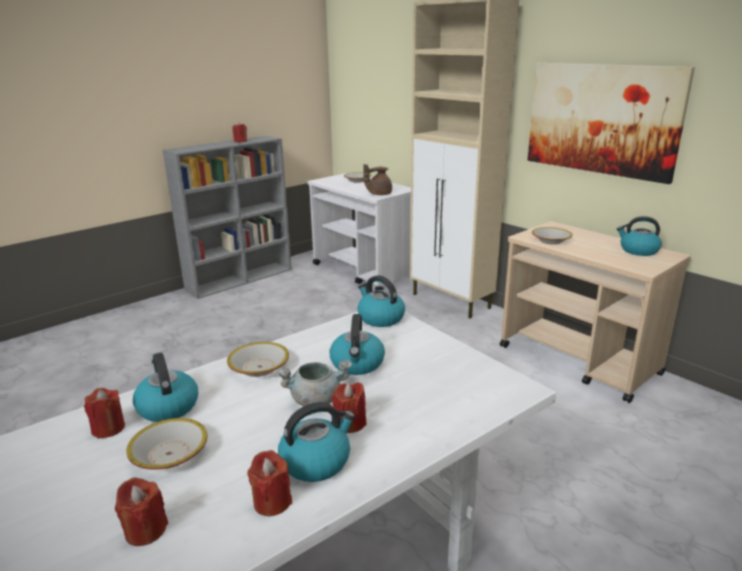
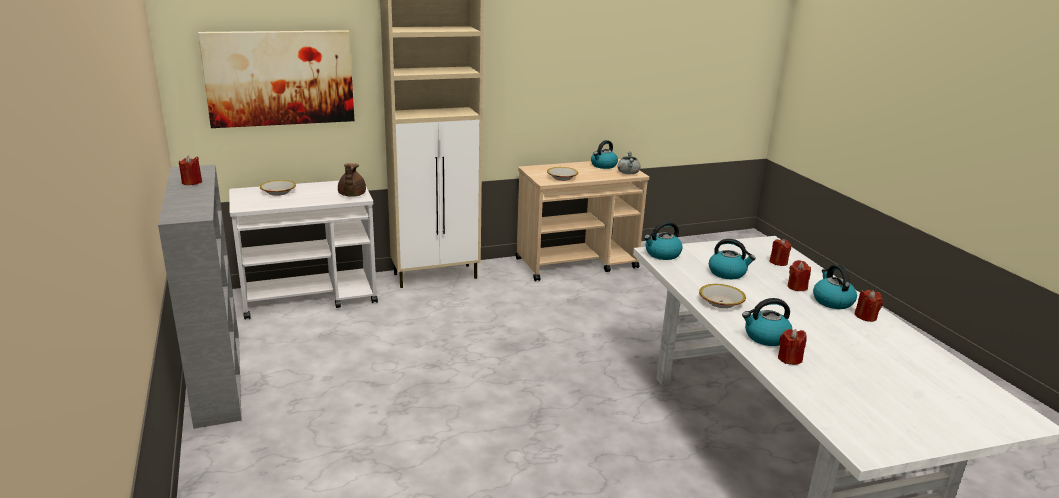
camera: 70 degrees left, 0 degrees up
(145, 530) = (889, 350): red candle -> red candle (778, 262)
(169, 454) = (822, 340): bowl -> none
(316, 400) = (769, 291): grey cooking pot -> grey cooking pot (628, 173)
(602, 119) = (548, 77): picture -> picture (280, 78)

